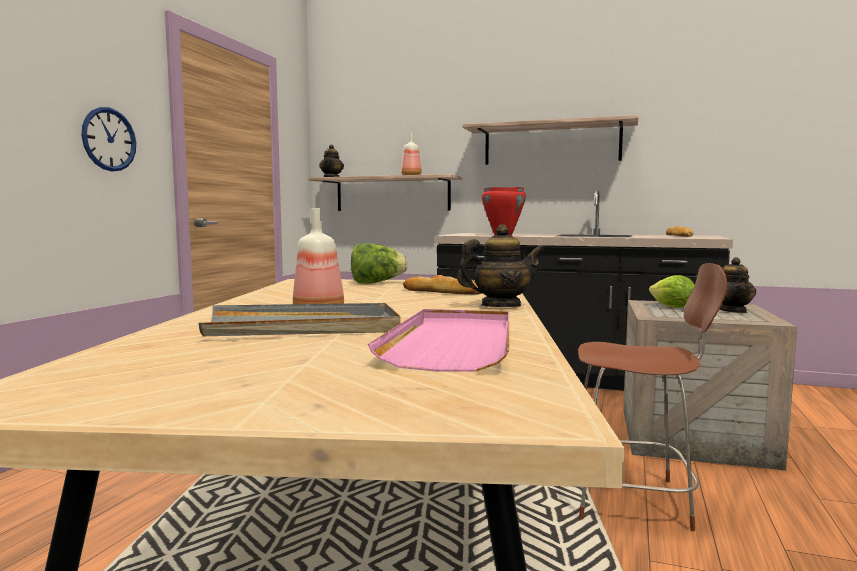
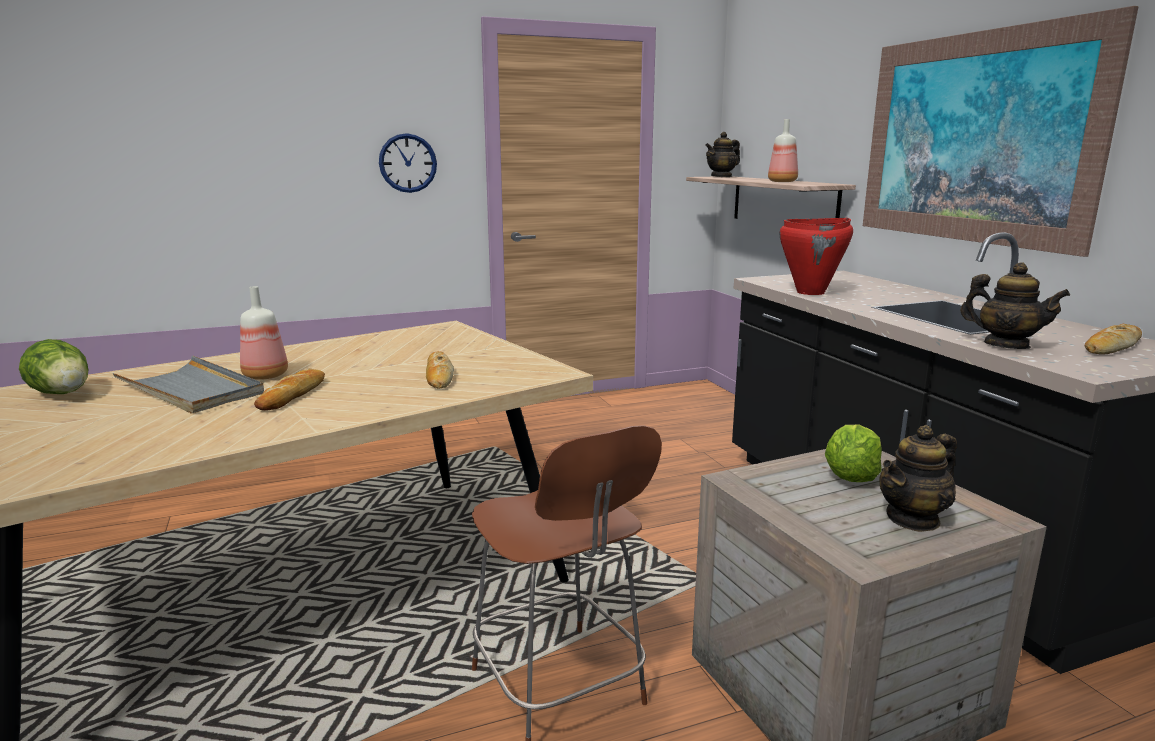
camera: 50 degrees right, 10 degrees up
(376, 283) = (470, 345): lettuce -> lettuce (64, 394)
(408, 312) = (293, 395): none -> bread
(453, 344) = (151, 438): pink tray -> none
(500, 306) = (368, 411): teapot -> teapot (1006, 345)
(551, 144) = (974, 138): shelf -> picture

